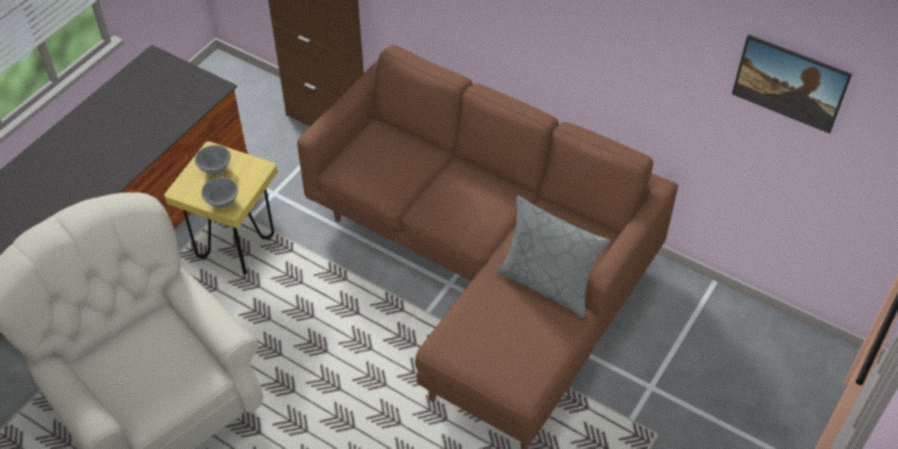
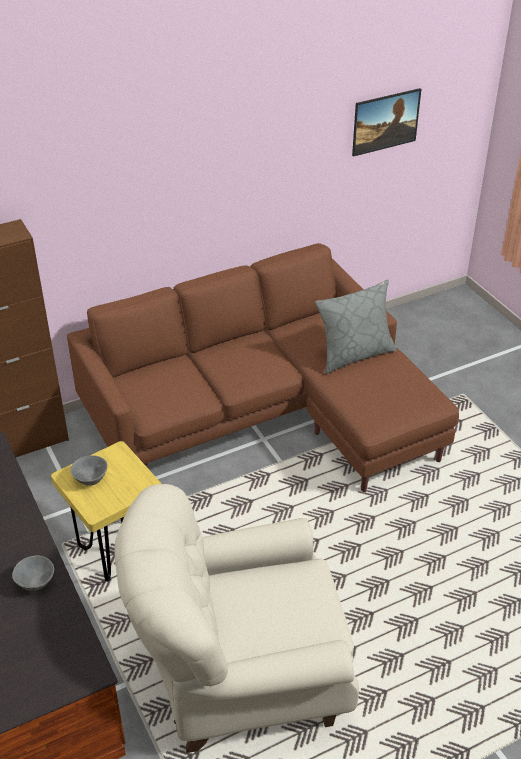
camera: 60 degrees left, 10 degrees down
(221, 202) = (135, 488): grey bowl -> grey bowl (36, 584)

